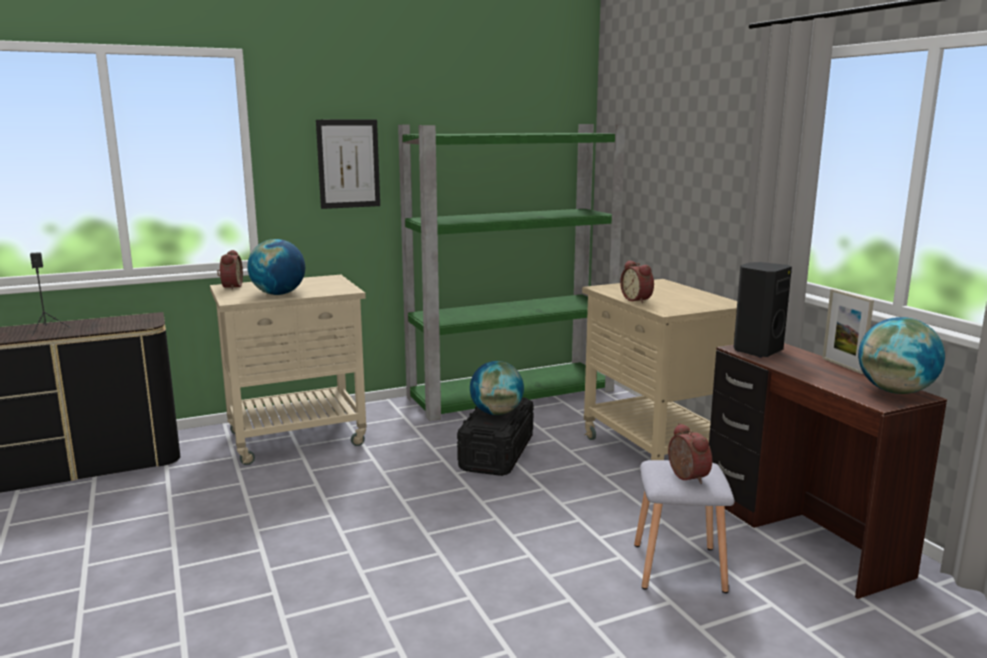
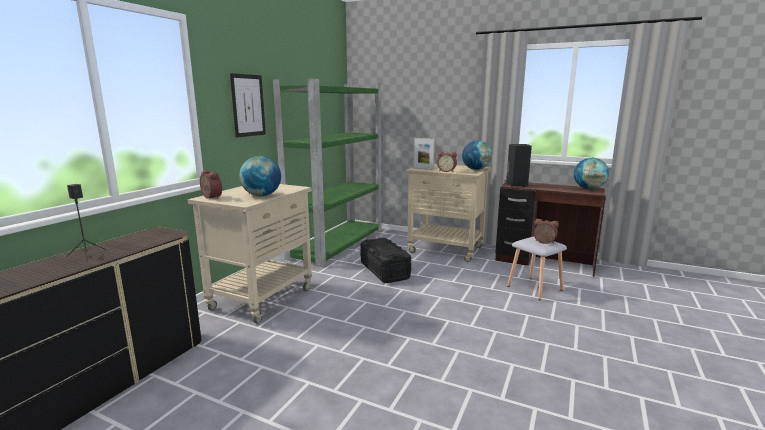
camera: 40 degrees left, 0 degrees up
(496, 413) = (385, 247): globe -> globe (475, 169)
(842, 365) = (552, 184): picture frame -> picture frame (423, 169)

